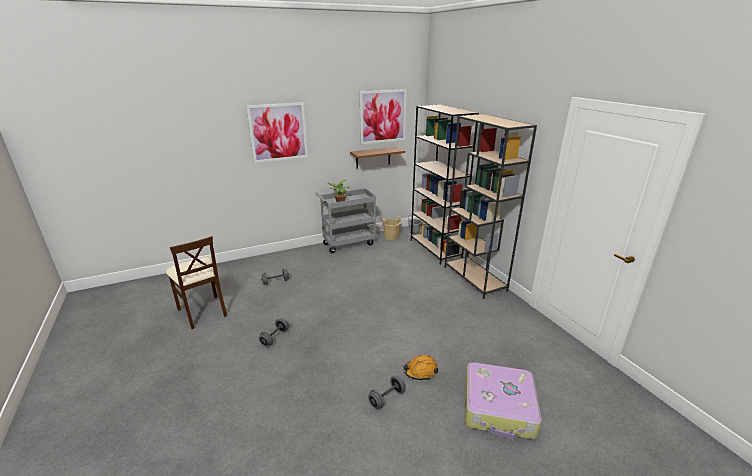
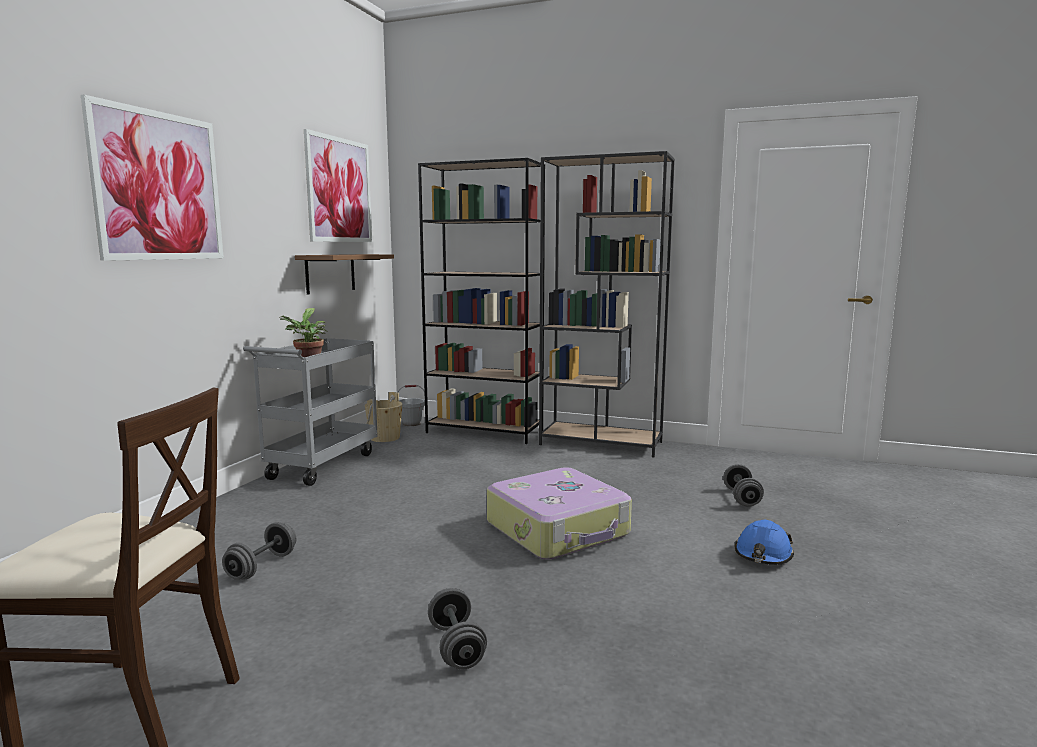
camera: 45 degrees left, 15 degrees down
(387, 398) = (804, 608): grey dumbbell -> grey dumbbell (741, 498)
(420, 371) = (763, 555): orange hard hat -> blue hard hat
(499, 408) = (901, 542): suitcase -> suitcase (559, 529)

